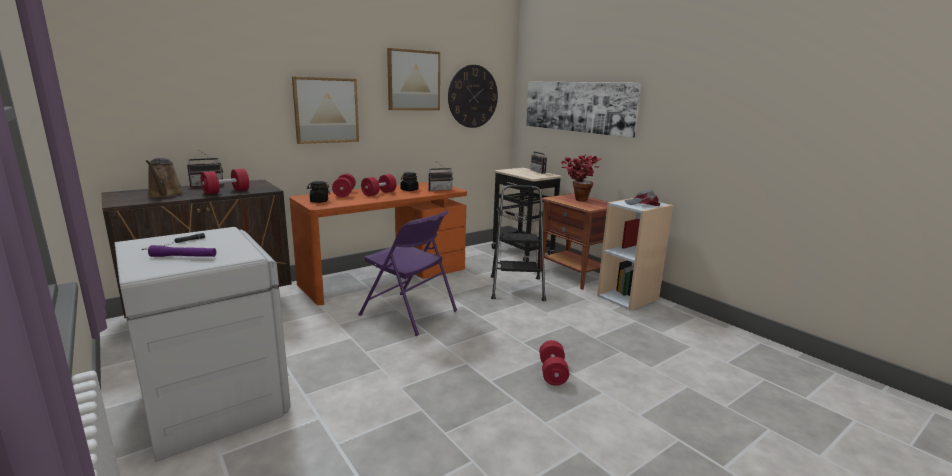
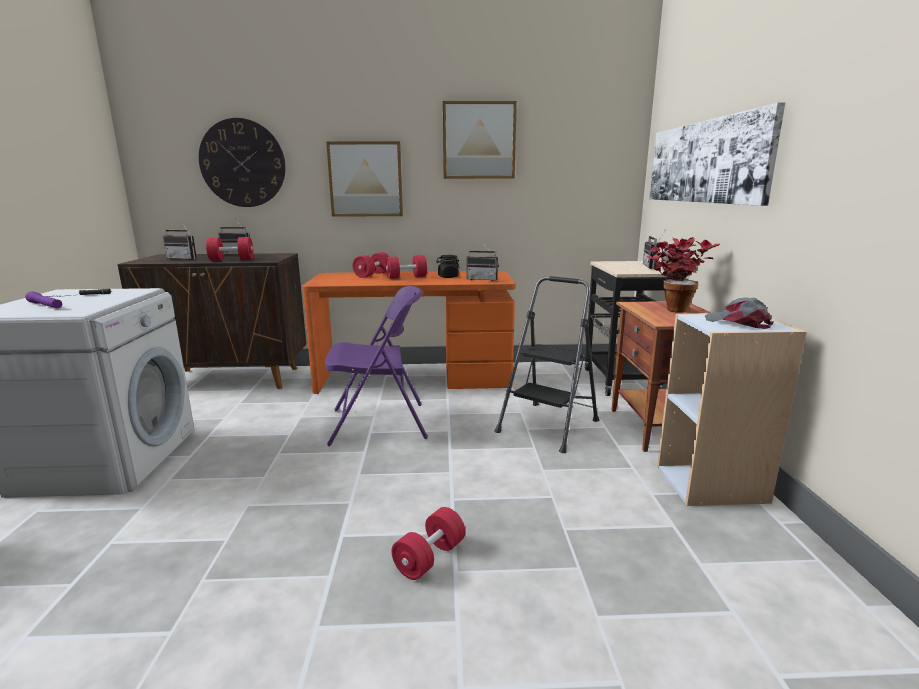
camera: 35 degrees right, 0 degrees up
(165, 195) = (185, 258): brown watering can -> radio
(319, 201) = (330, 279): black jar -> none
(408, 313) = (378, 423): purple chair -> purple chair turned 75 degrees counterclockwise
(473, 96) = (570, 160): wall clock -> wall clock (242, 163)

